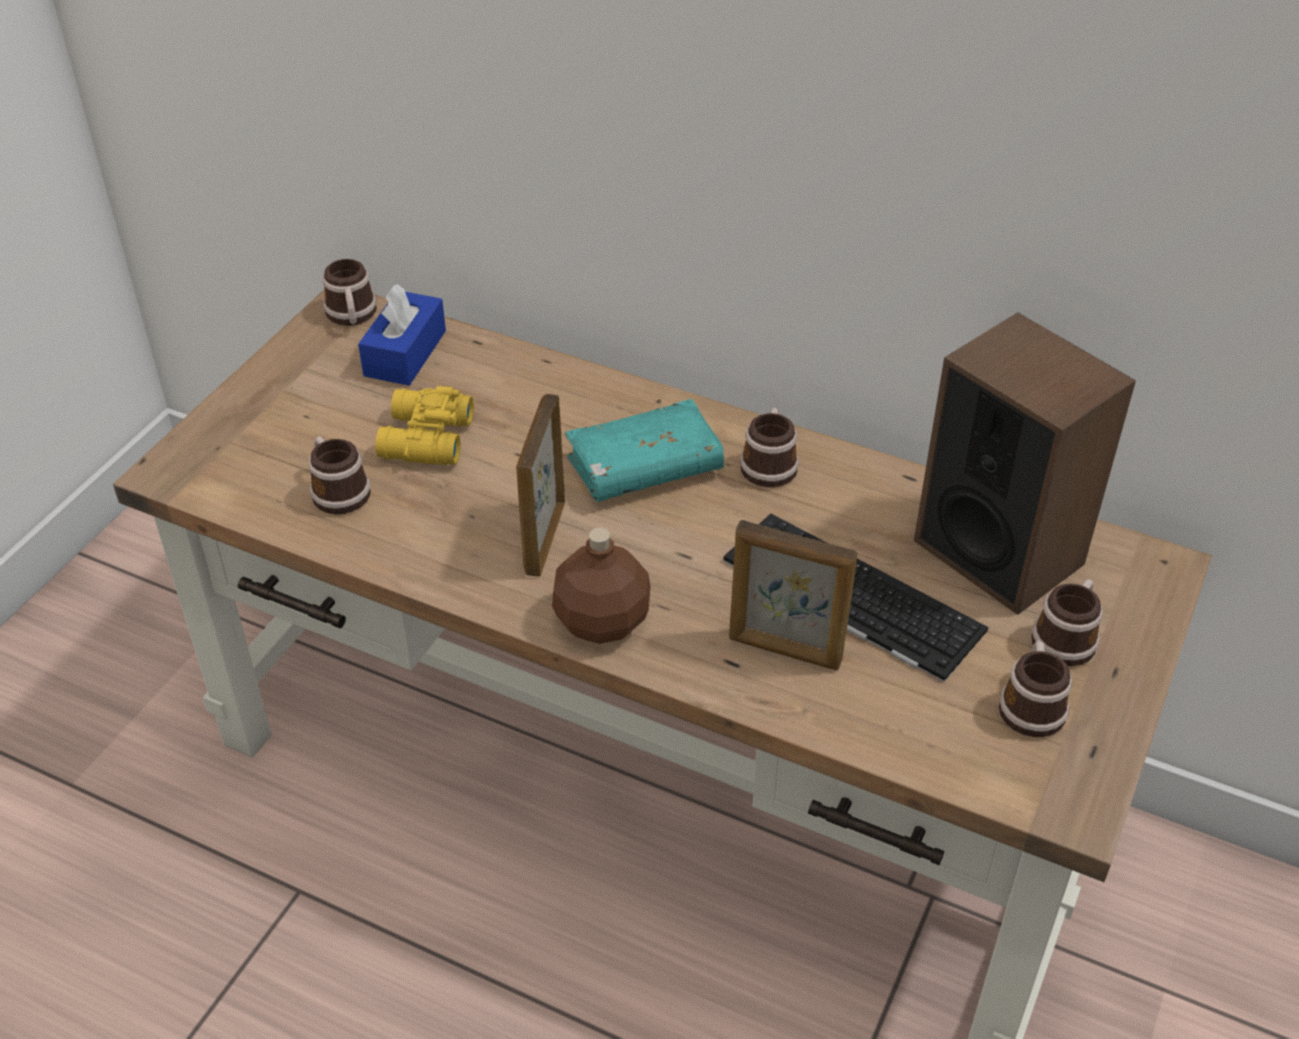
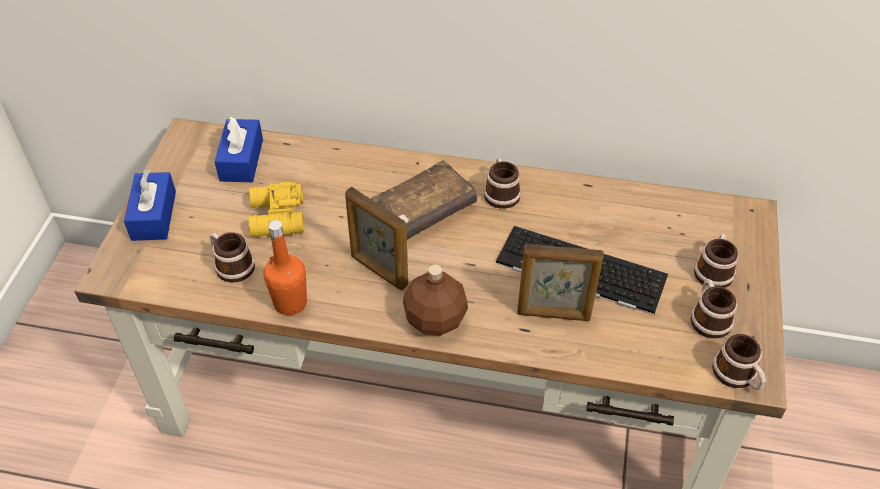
camera: 15 degrees left, 5 degrees up
(256, 405) = (154, 215): none -> blue tissue box
(352, 316) = (196, 140): mug -> mug (738, 376)
(400, 557) = (290, 303): none -> orange bottle
(544, 538) = (378, 271): picture frame -> picture frame turned 45 degrees counterclockwise
(645, 468) = (425, 210): turquoise book -> brown book
(998, 551) = (656, 223): speaker -> none

